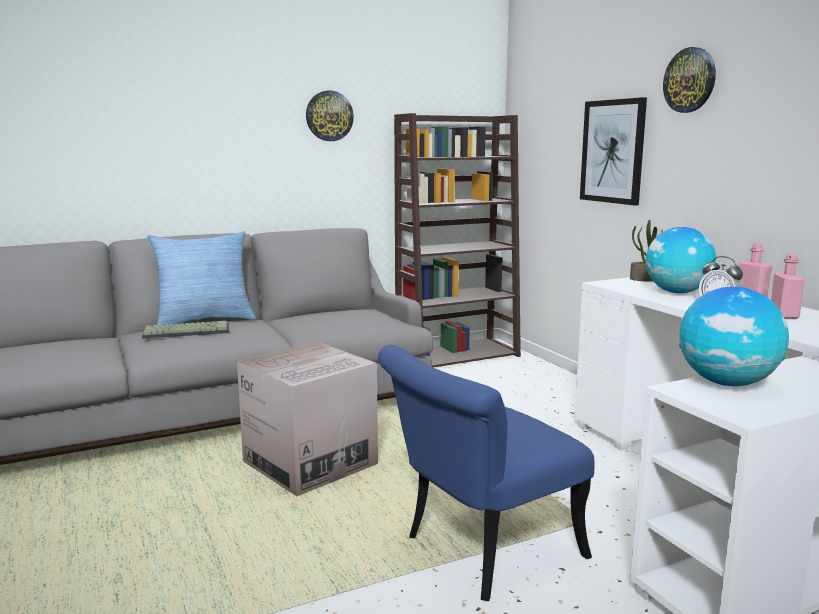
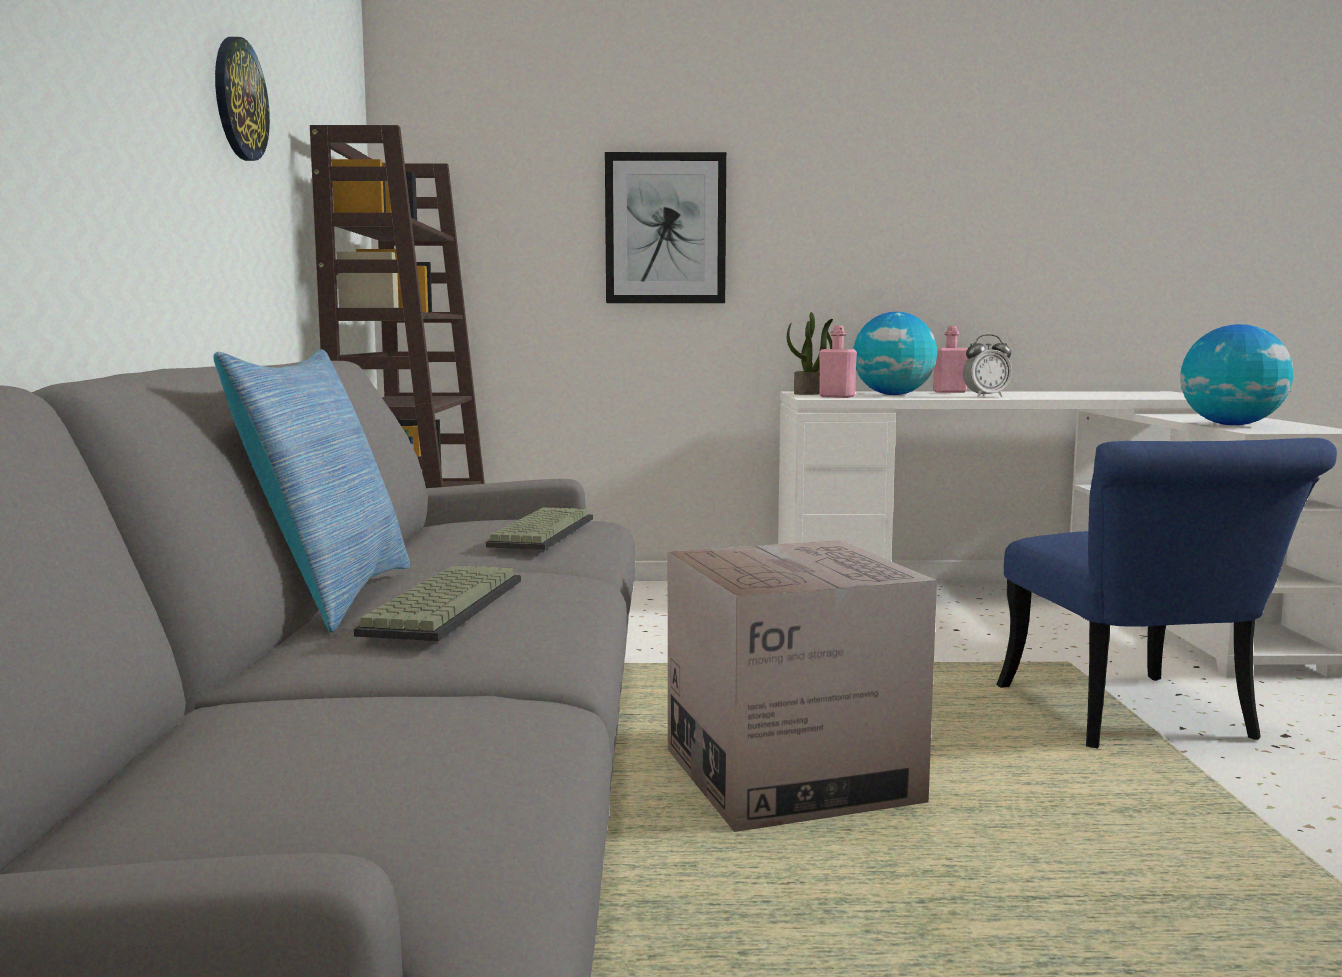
camera: 65 degrees left, 5 degrees down
(338, 321) = (541, 531): none -> keyboard
(690, 80) = (799, 136): wall clock -> none
(784, 315) = (1026, 394): pink bottle -> pink bottle (837, 397)

